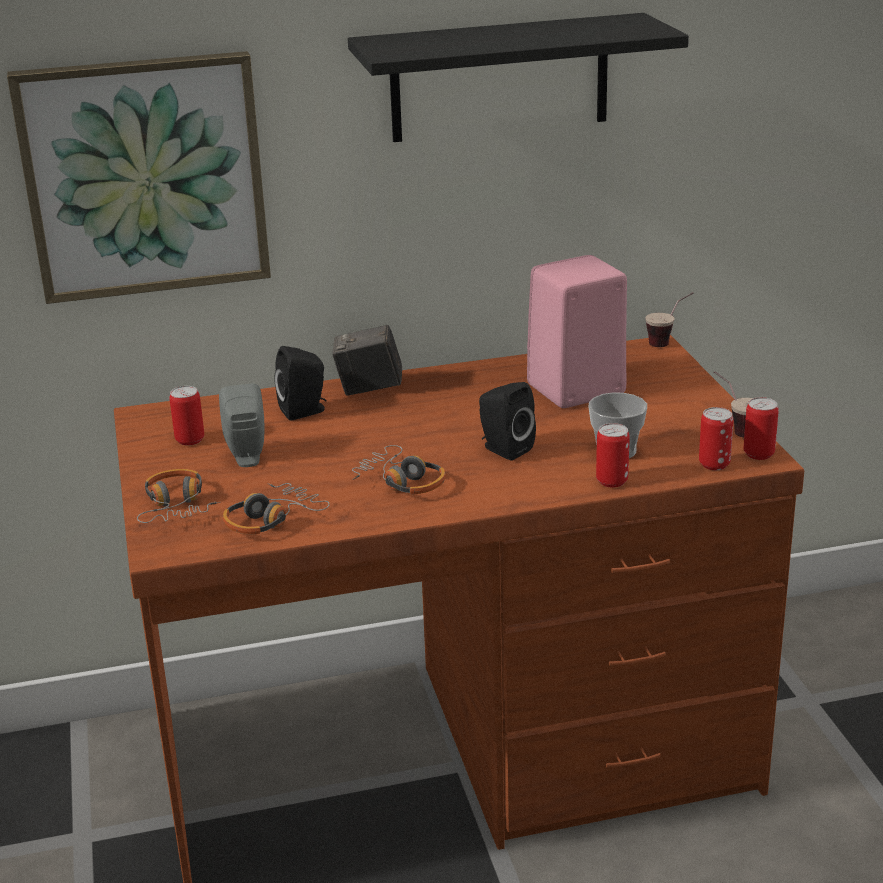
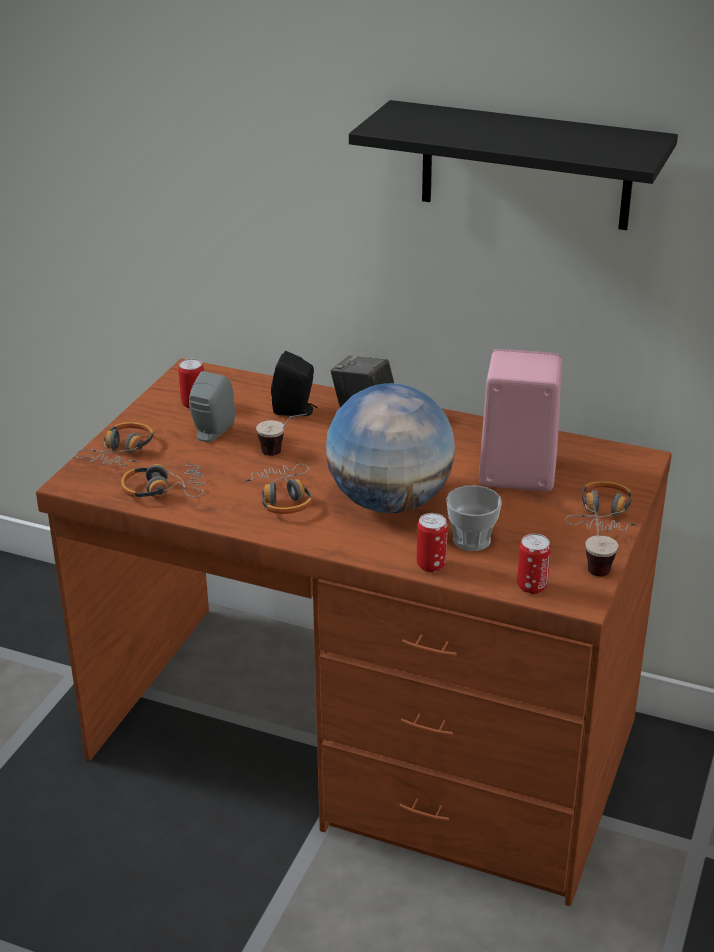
camera: 35 degrees right, 5 degrees up
(144, 177) = (219, 180): picture -> none
(504, 449) = (390, 502): black speaker -> globe
(668, 341) = (658, 458): cup -> cup (282, 452)
(690, 395) = (603, 515): none -> headphones
(758, 454) = (582, 594): can -> none

